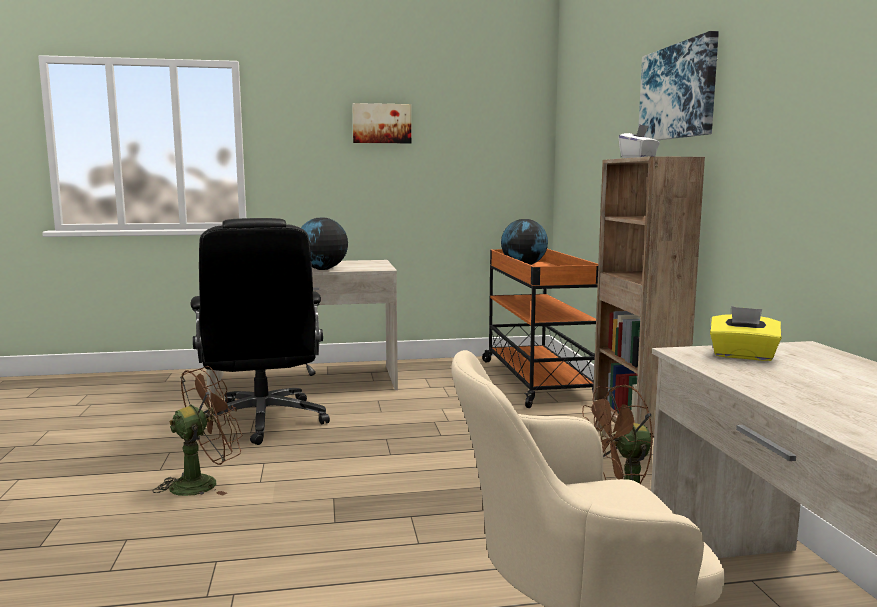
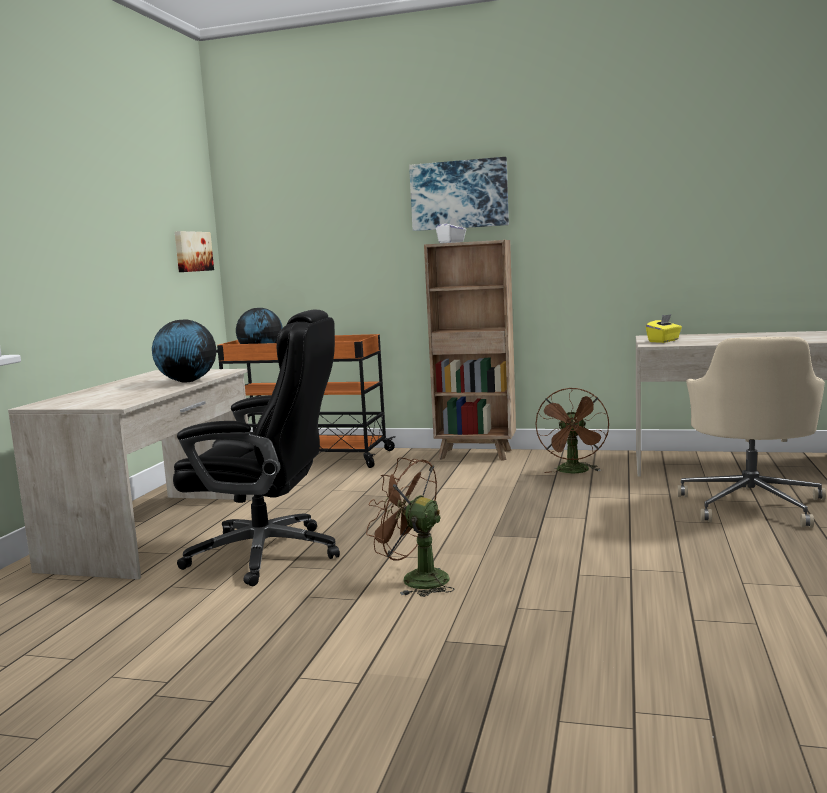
camera: 65 degrees left, 0 degrees up
(203, 483) = (415, 579): brown fan -> brown fan turned 45 degrees counterclockwise
(381, 123) = (107, 208): picture -> picture (192, 251)

